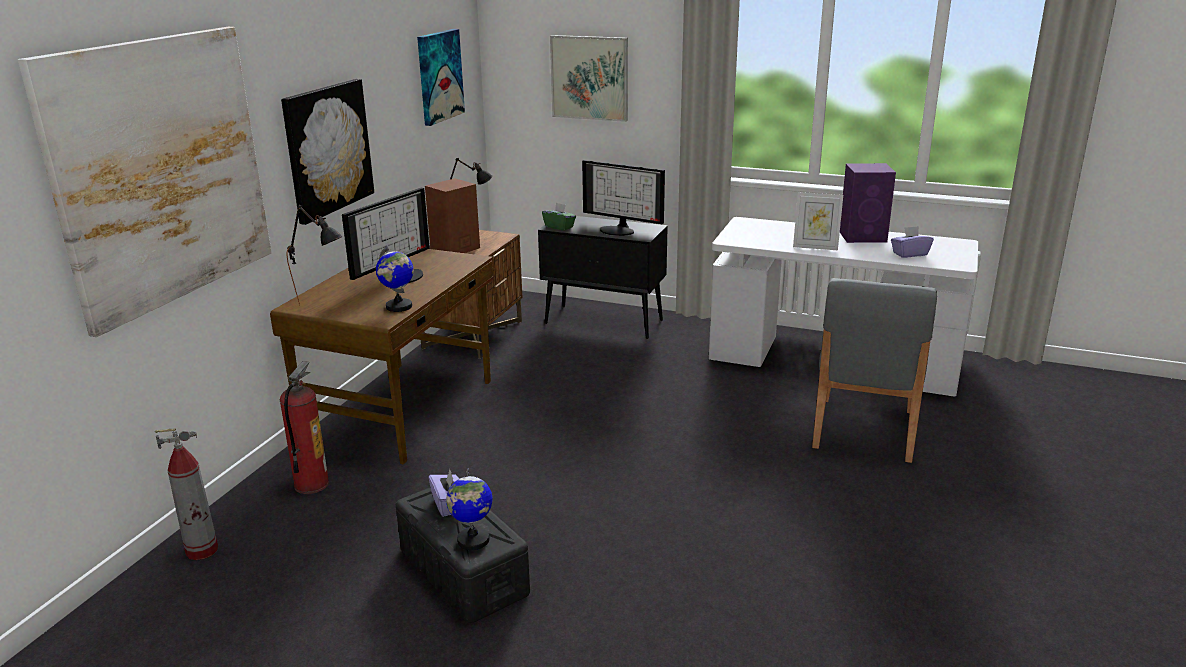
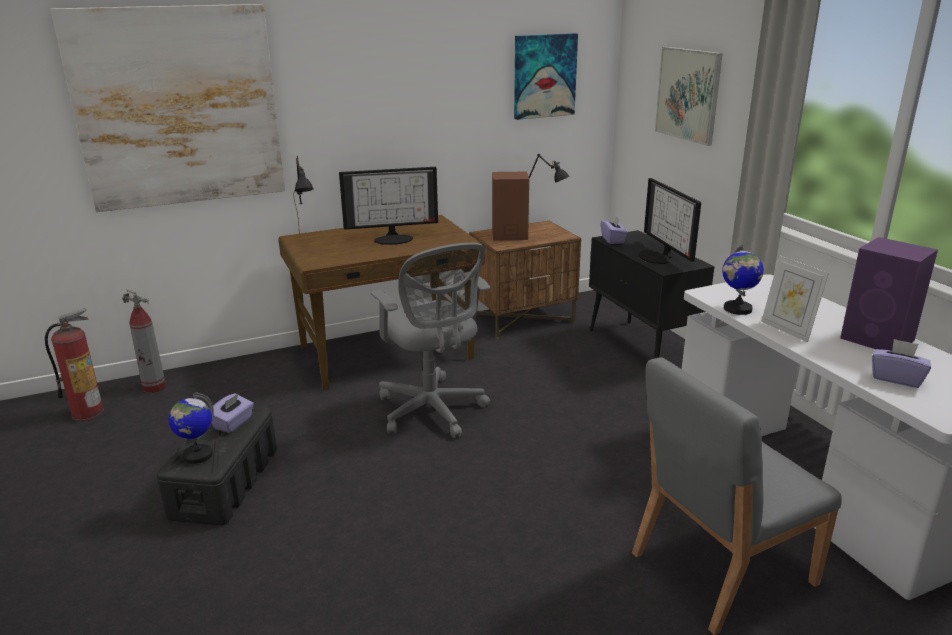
camera: 45 degrees right, 0 degrees up
(311, 484) = (260, 376): fire extinguisher -> fire extinguisher (88, 413)
(327, 149) = (372, 119): picture -> none
(399, 307) = (342, 258): globe -> globe (737, 309)
(534, 433) = (433, 412): none -> grey office chair
(559, 227) = (613, 240): green tissue box -> purple tissue box

